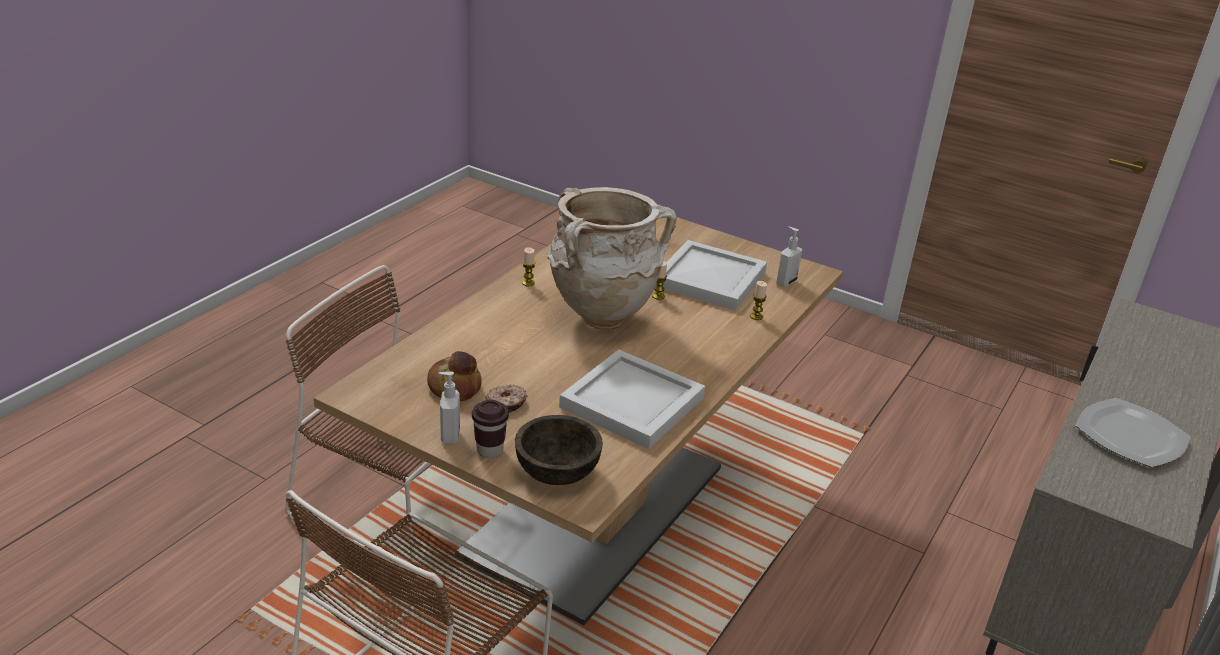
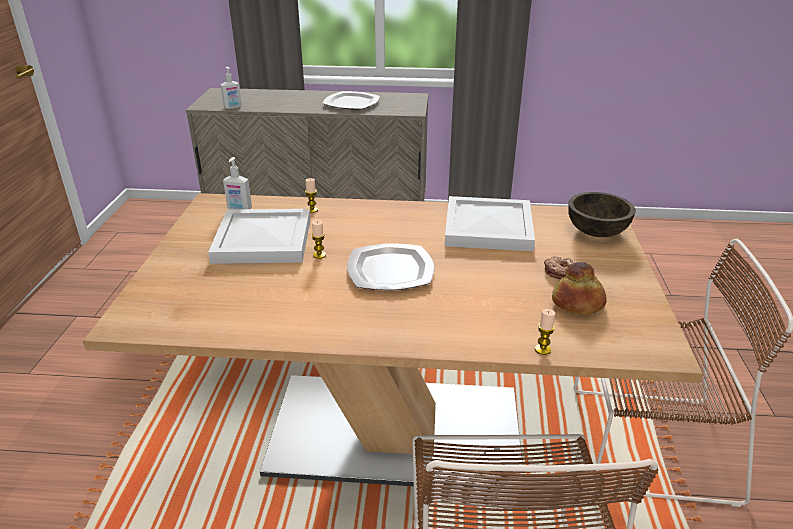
camera: 115 degrees left, 0 degrees up
(449, 435) = (630, 282): soap dispenser -> soap dispenser (233, 107)
(489, 450) = (617, 261): brown cup -> none
(528, 283) = (364, 330): candle -> candle (542, 349)
(600, 320) = (391, 270): beige vase -> plate

